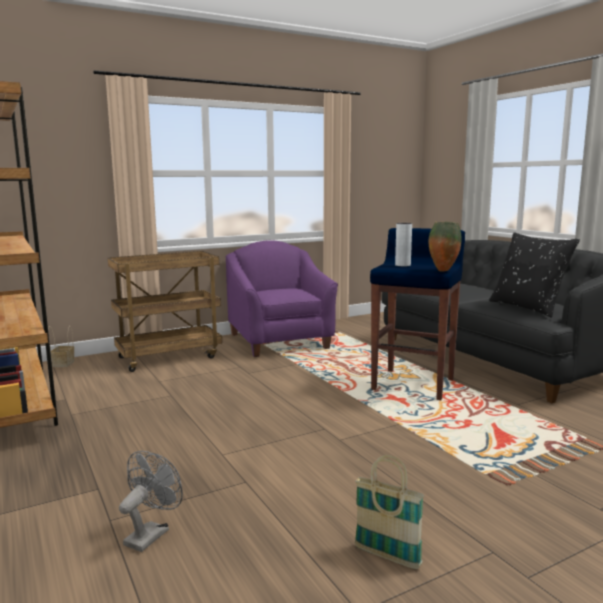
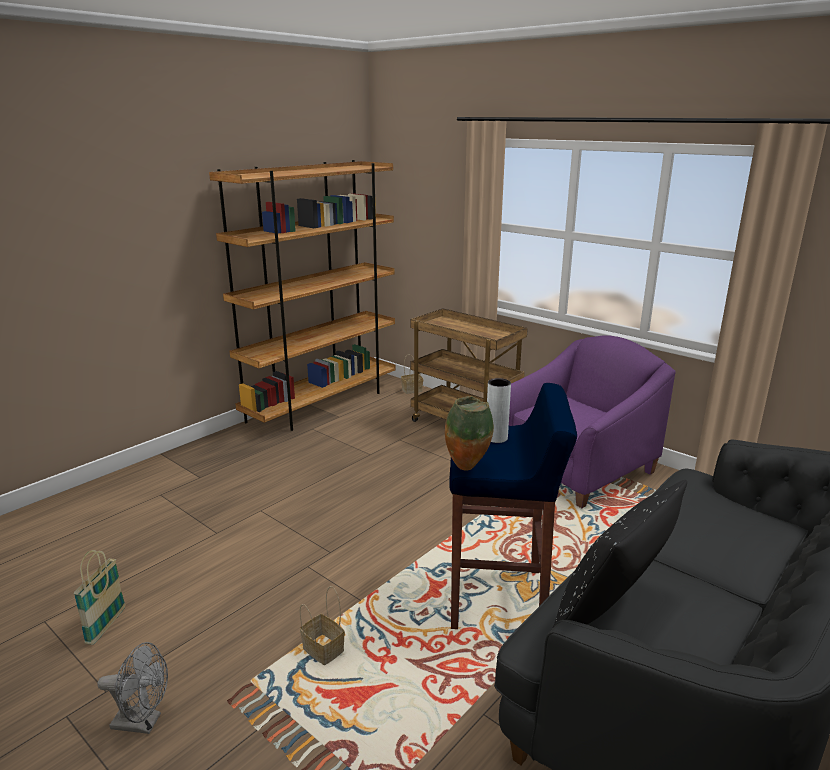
camera: 70 degrees right, 10 degrees up
(151, 534) = (143, 514): grey fan -> grey fan (143, 722)
(452, 444) = (322, 650): none -> basket

